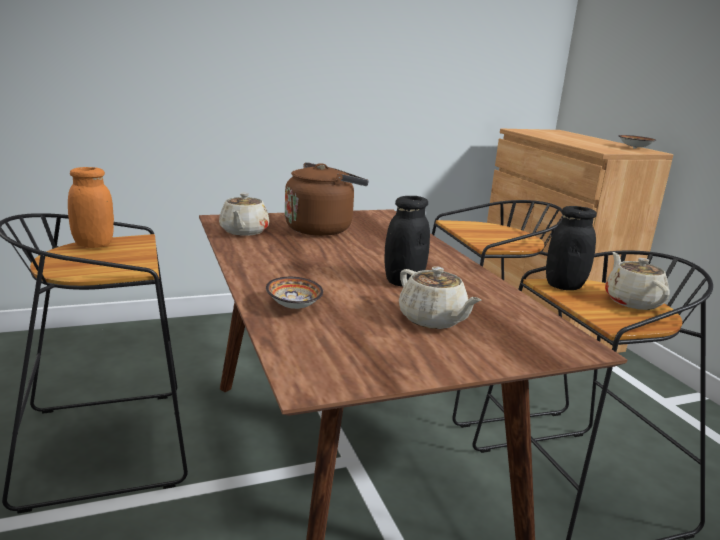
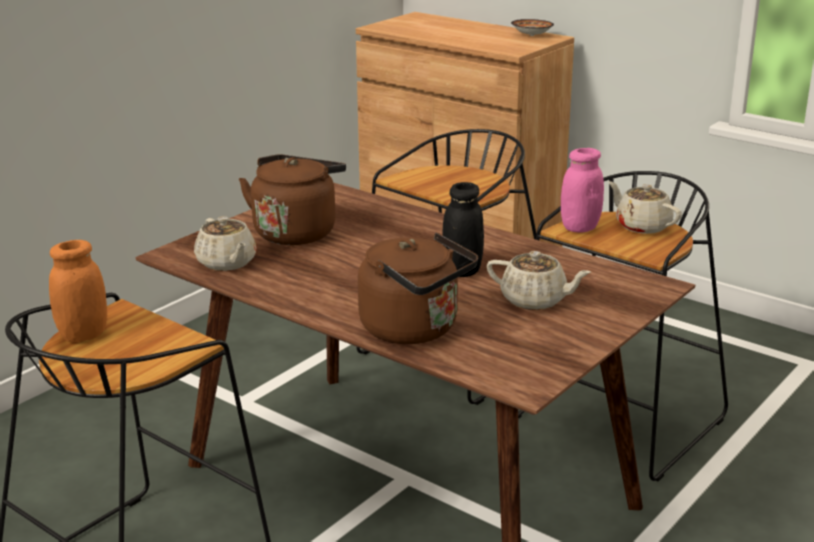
camera: 30 degrees left, 5 degrees up
(293, 307) = (415, 330): bowl -> brown kettle
(564, 286) = (580, 227): black jar -> pink jar

